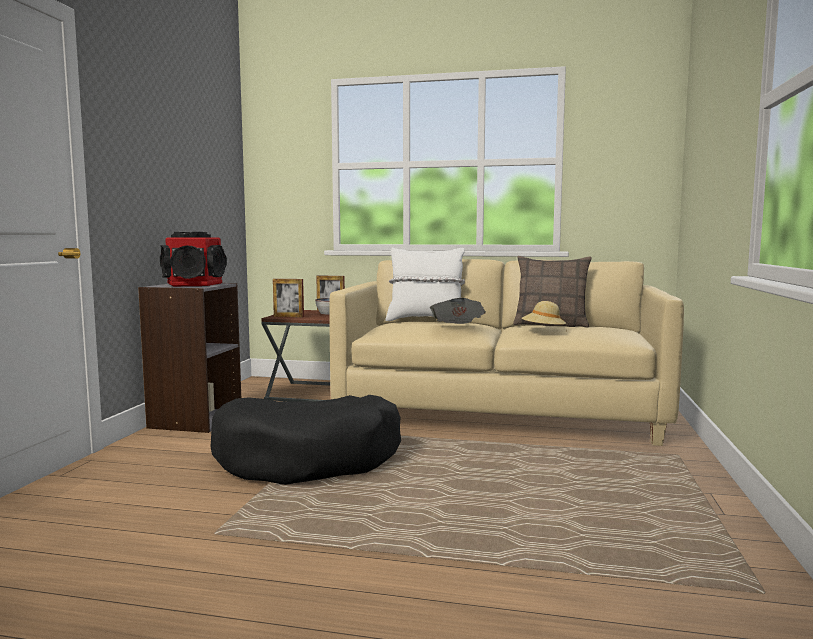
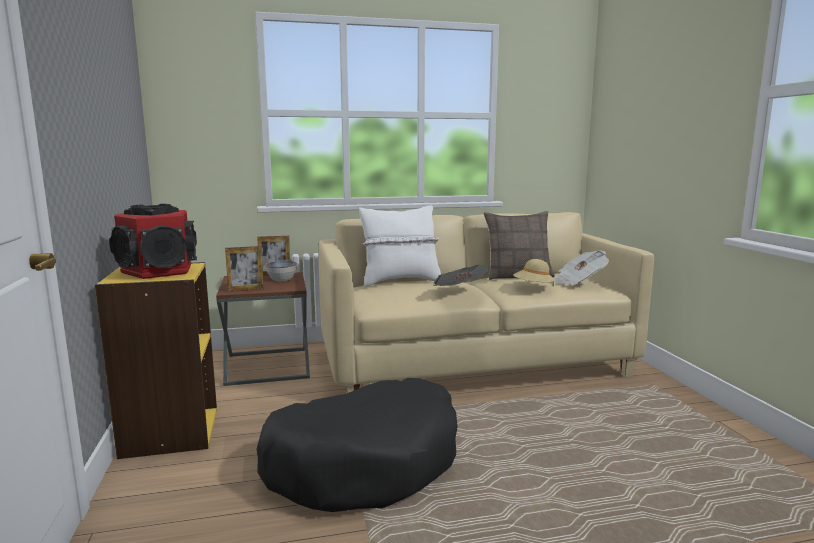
camera: 25 degrees left, 5 degrees up
(195, 420) = (169, 432): grey bookcase -> yellow bookcase
(602, 331) = (578, 282): none -> newspaper

